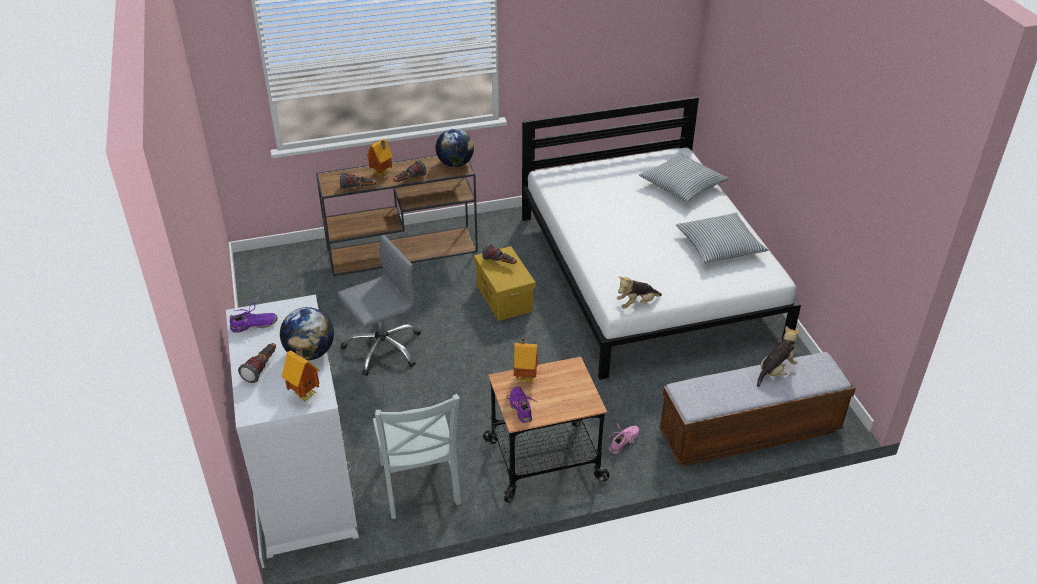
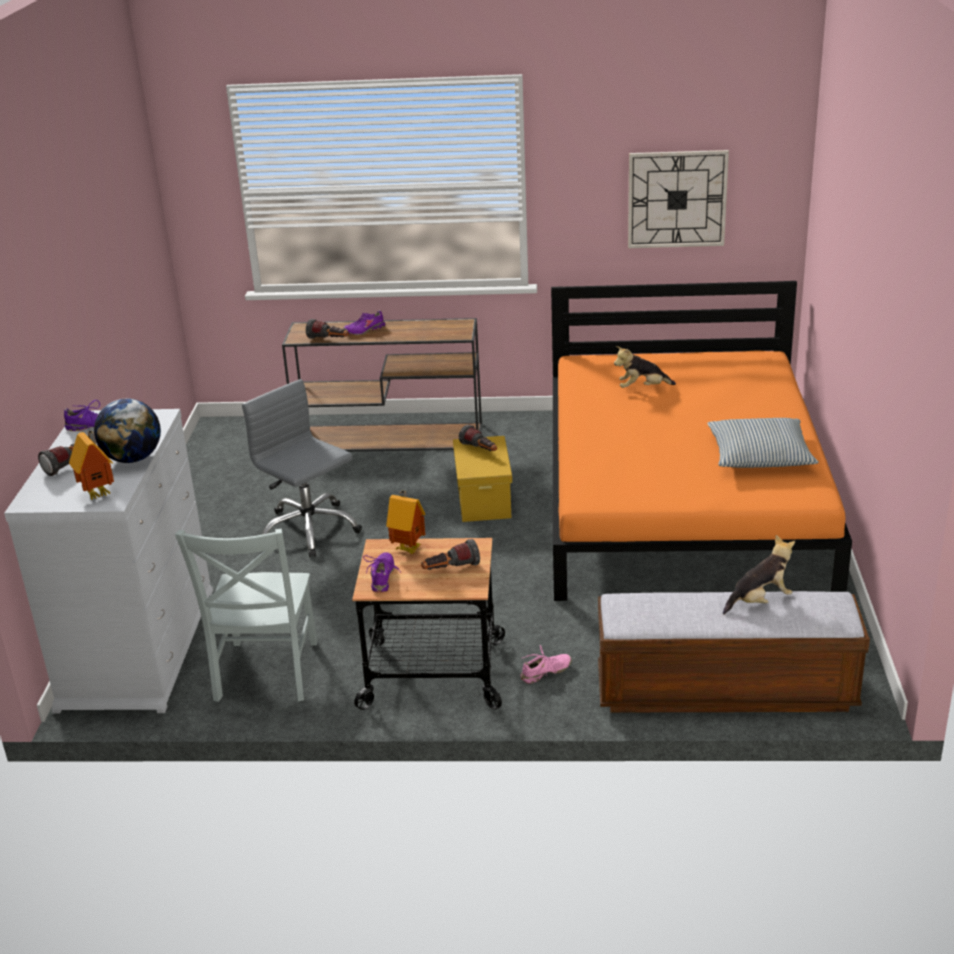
camera: 20 degrees right, 10 degrees down
(382, 174) = (364, 330): toy house -> purple shoe
(383, 348) = (309, 529): grey office chair -> grey office chair turned 120 degrees counterclockwise
(409, 180) = (391, 339): flashlight -> flashlight (450, 569)
(455, 164) = (456, 329): globe -> none
(610, 43) = (677, 199): none -> wall clock
(636, 304) = (609, 501): plush toy -> plush toy (642, 388)
(647, 274) = (683, 499): white bed -> orange bed
(682, 185) = (748, 388): pillow -> none

